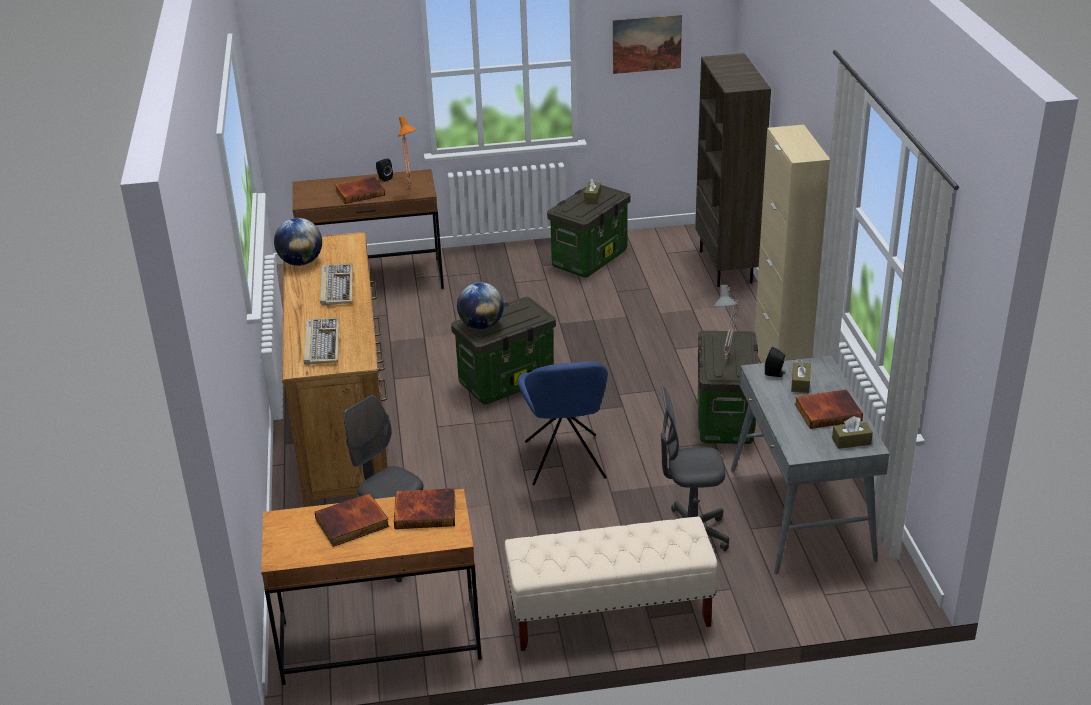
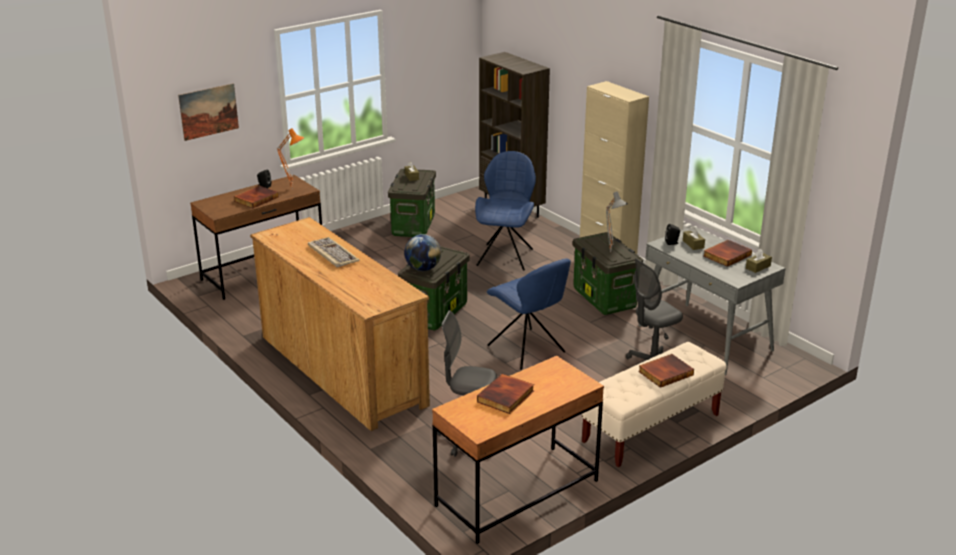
camera: 30 degrees left, 5 degrees down
(301, 262) = (284, 245): globe -> none
(321, 343) = (366, 290): keyboard -> none
(425, 511) = (547, 375): book -> book (665, 372)
(647, 44) = (429, 56): picture -> picture (208, 111)
(659, 328) = (505, 256): none -> blue chair

